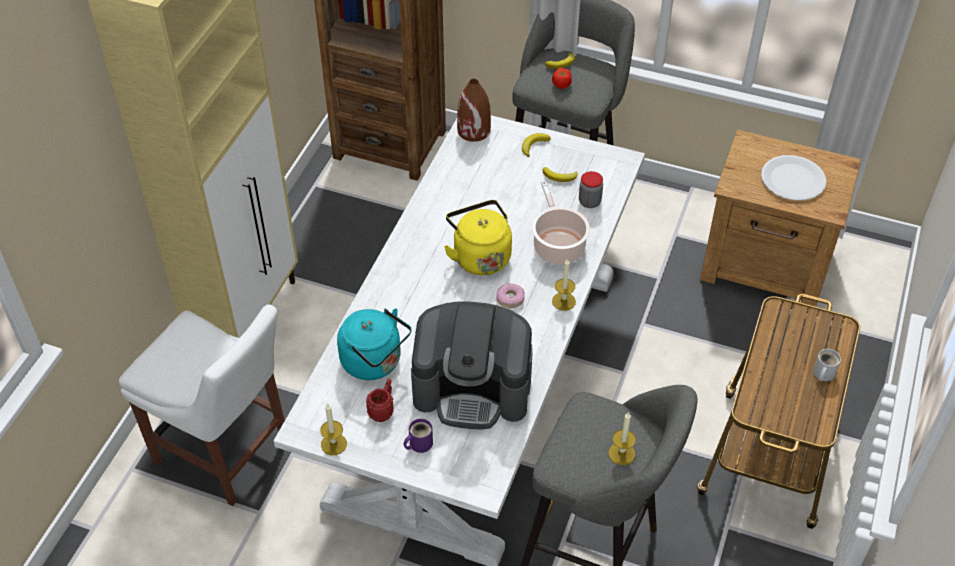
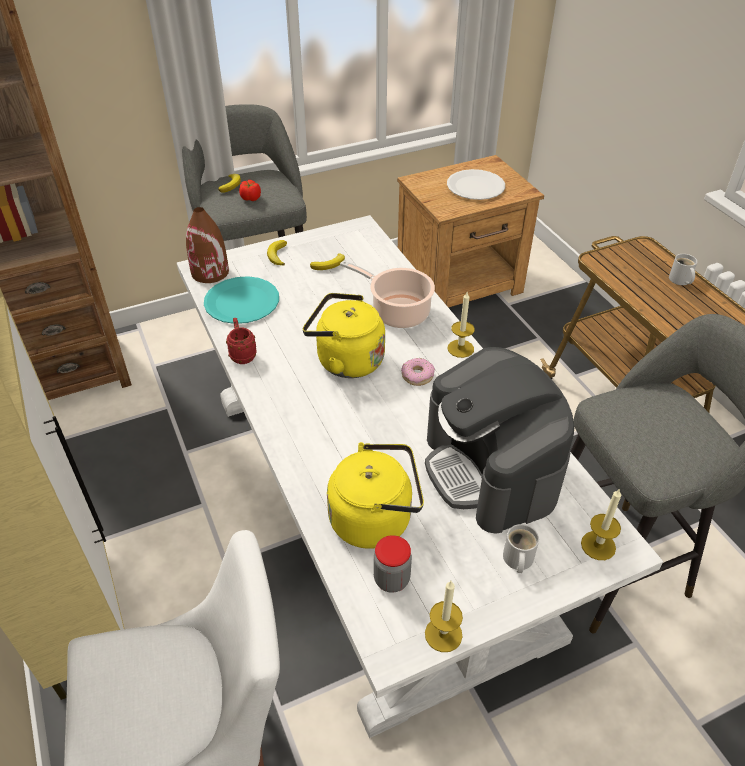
camera: 45 degrees left, 5 degrees down
(375, 362) = (375, 518): turquoise kettle -> yellow kettle
(383, 410) = (443, 557): red mug -> red mug (242, 354)
(418, 443) = (517, 559): purple mug -> white mug
(467, 168) = (242, 302): none -> turquoise plate
(473, 388) = (491, 470): coffee machine -> coffee machine turned 105 degrees clockwise
(589, 202) = (377, 268): jar -> jar (391, 579)
(621, 453) = (685, 422): candle -> candle (598, 545)

